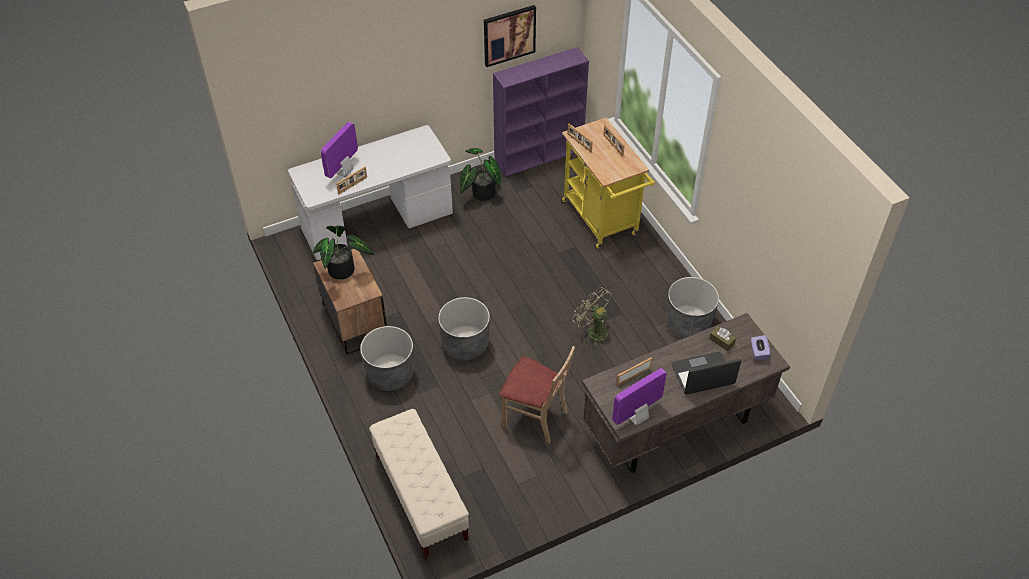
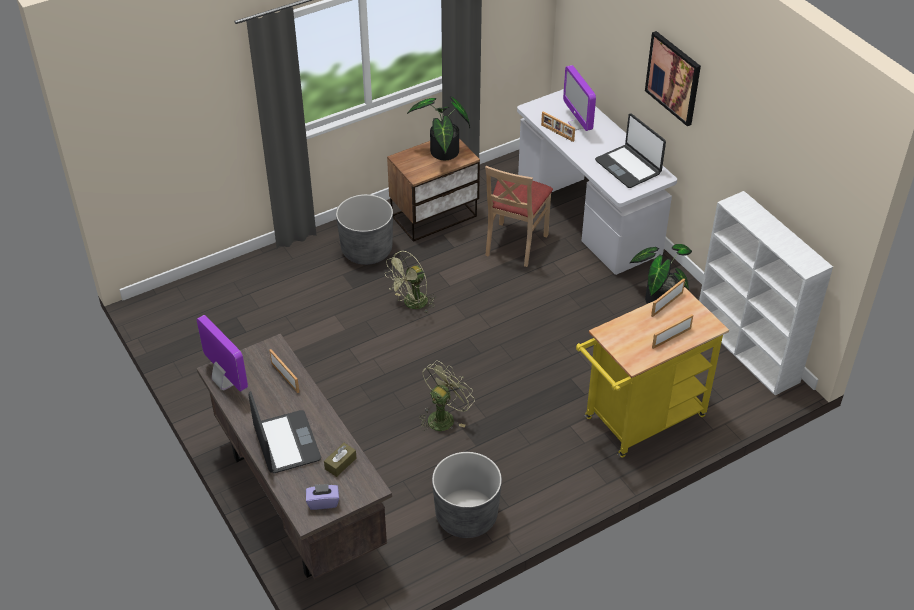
camera: 85 degrees right, 5 degrees down
(344, 171) = (578, 124): monitor -> monitor turned 135 degrees counterclockwise
(407, 149) = (628, 167): none -> laptop
(421, 497) = (213, 288): beige bench -> none
(465, 345) = (412, 304): grey planter -> green fan
(509, 35) = (773, 164): picture -> picture (673, 78)
(535, 418) = (311, 369): beige chair -> beige chair (515, 244)
(539, 155) = (747, 350): purple bookcase -> white bookcase

